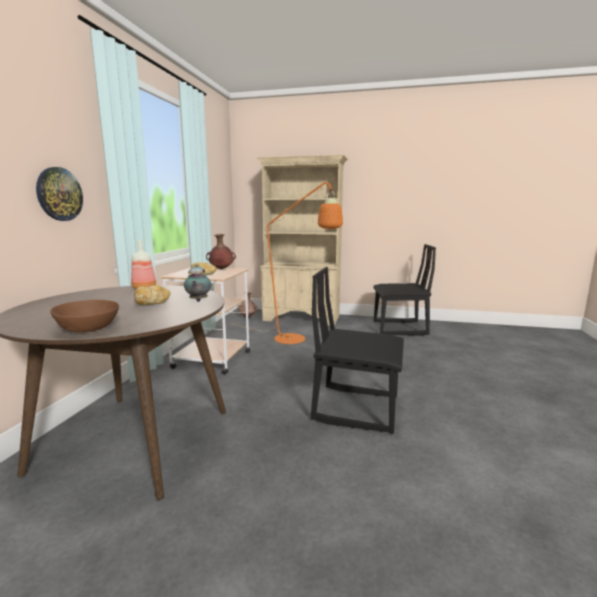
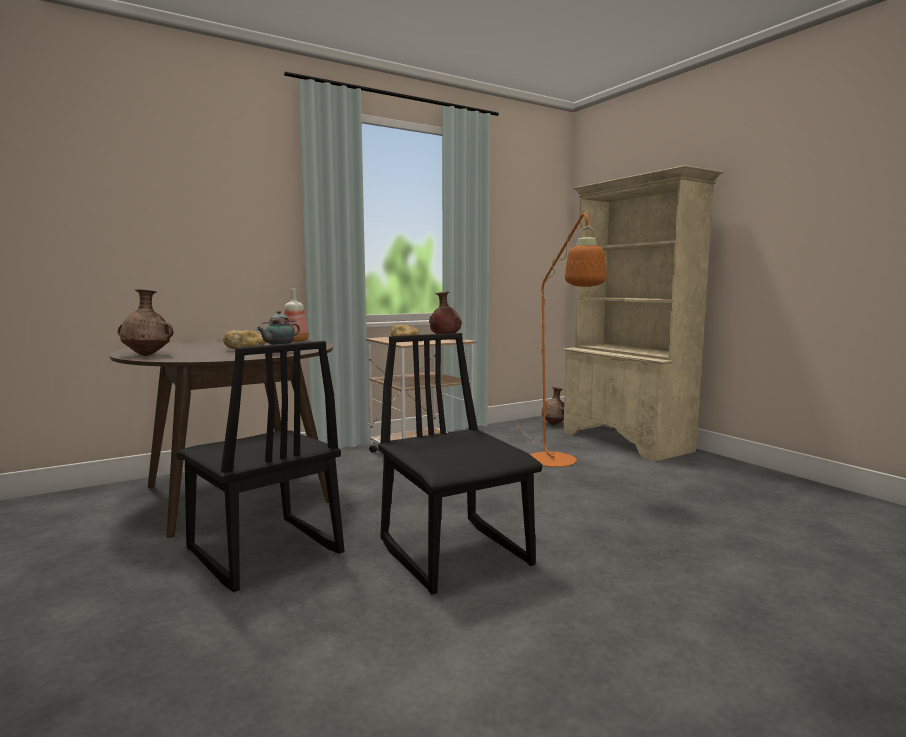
camera: 45 degrees right, 5 degrees down
(59, 194) = (253, 244): wall clock -> none
(89, 329) = (147, 355): brown bowl -> brown vase
(399, 328) = (770, 494): black chair -> black chair (263, 553)

